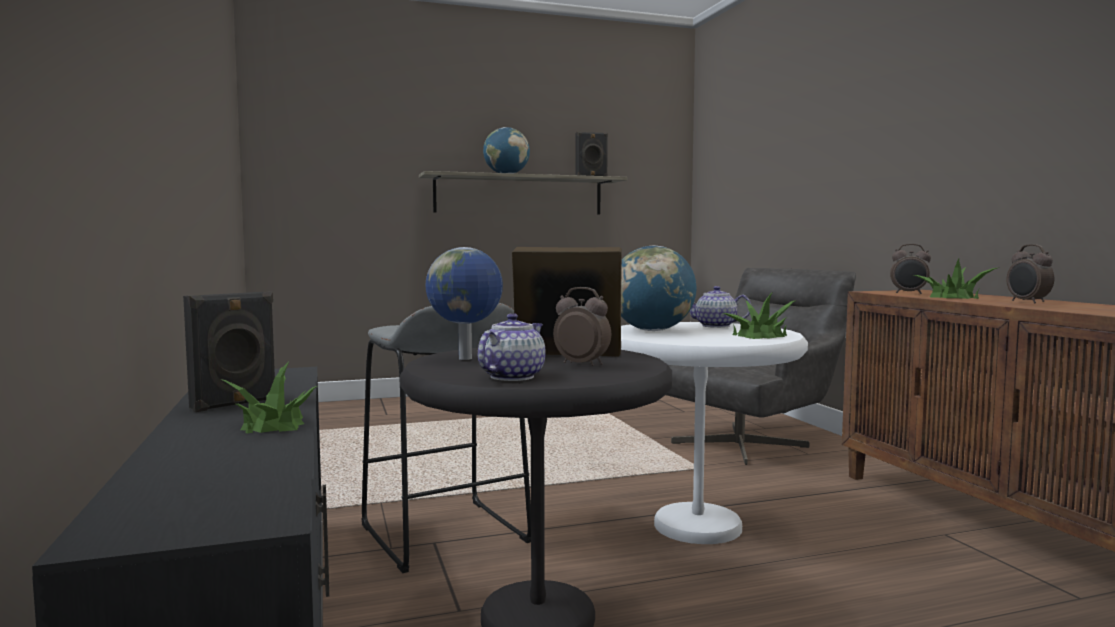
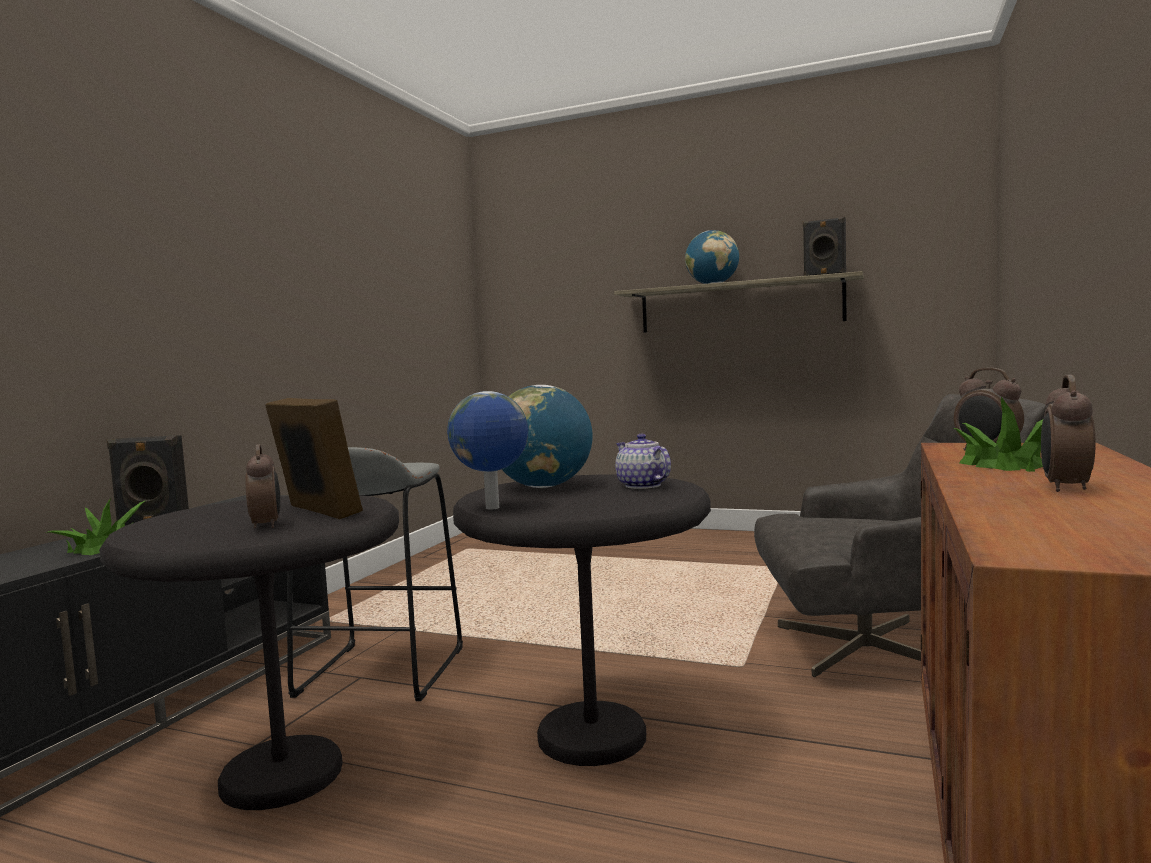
camera: 40 degrees right, 0 degrees up
(466, 359) = (243, 507): globe -> globe (492, 508)
(511, 377) = (165, 532): teapot -> none
(697, 526) = (591, 736): white side table -> black side table
(760, 335) = (610, 506): potted plant -> none

